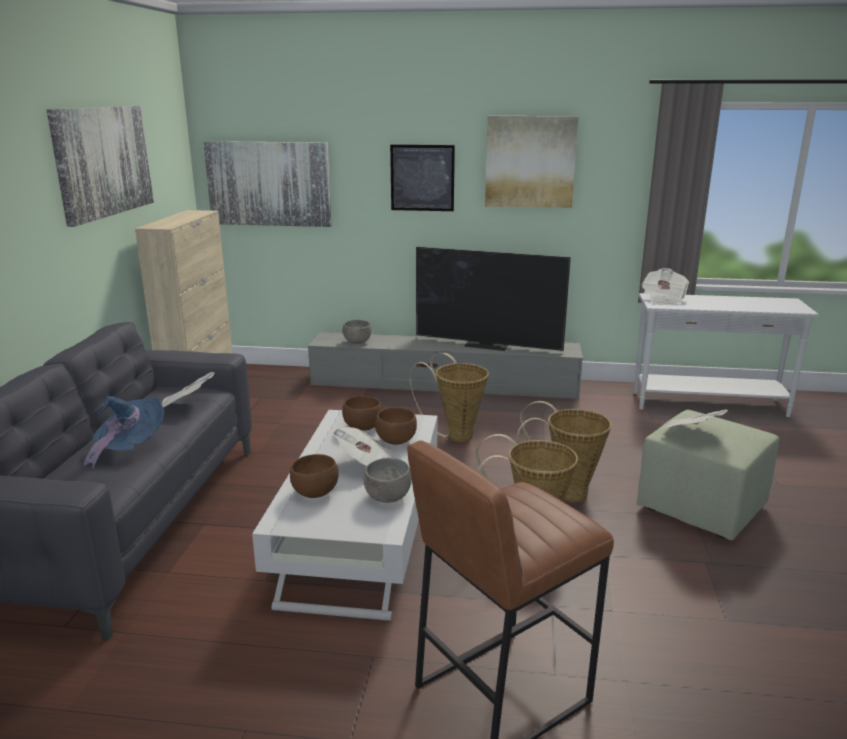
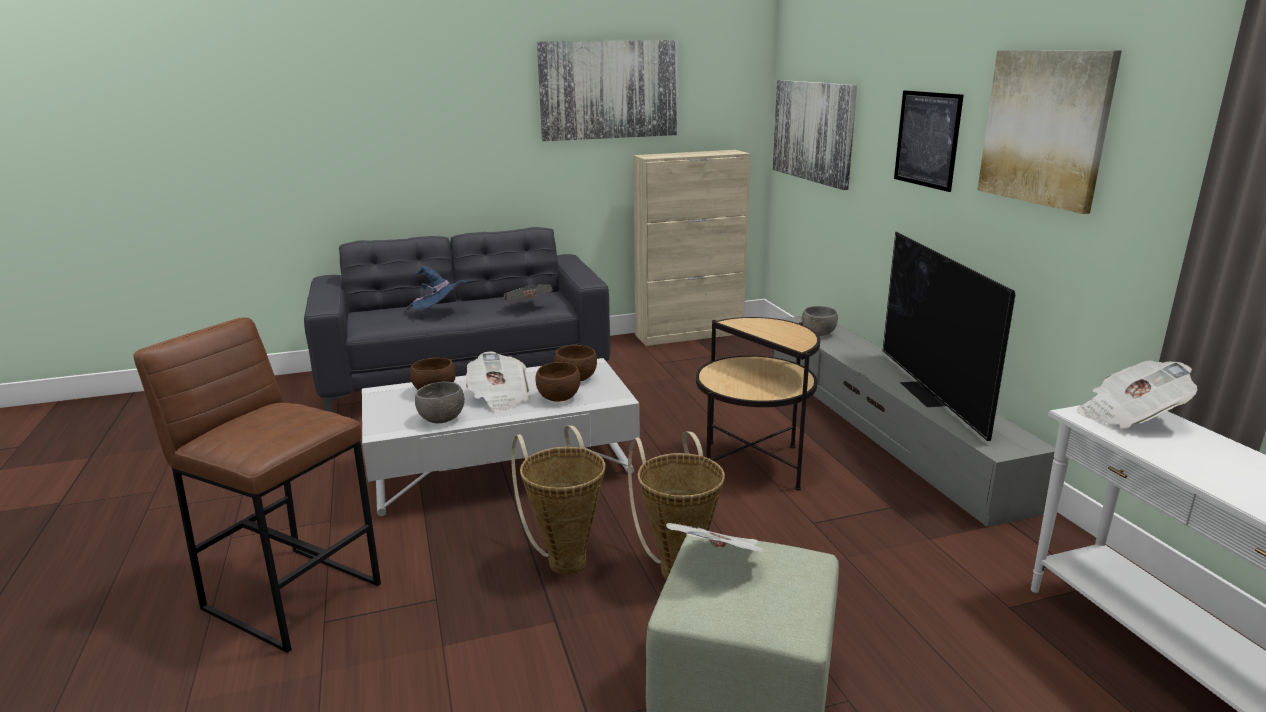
camera: 65 degrees right, 0 degrees up
(455, 435) = (751, 464): basket -> side table

